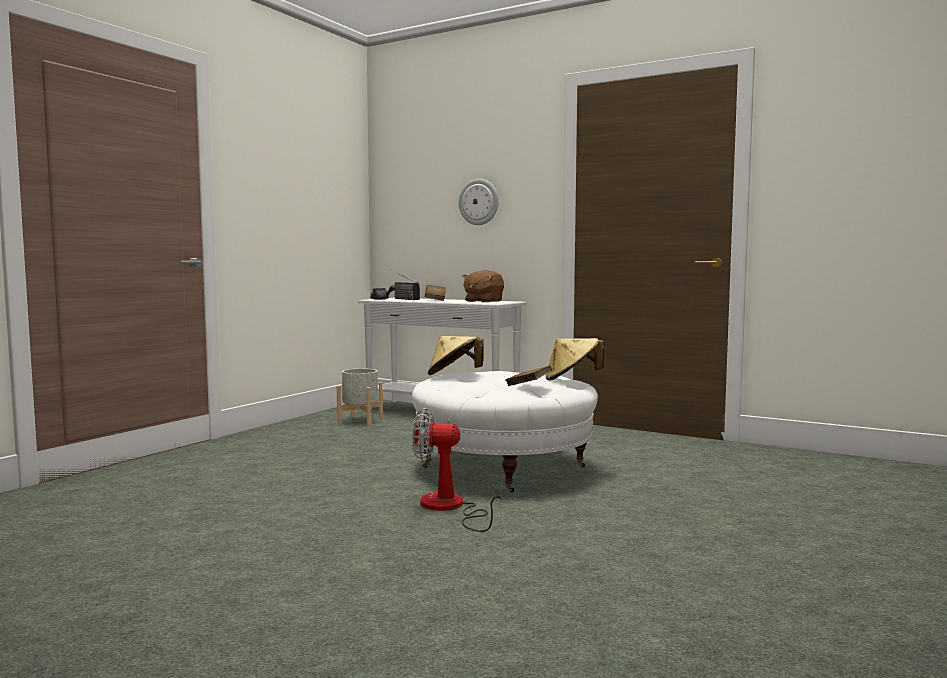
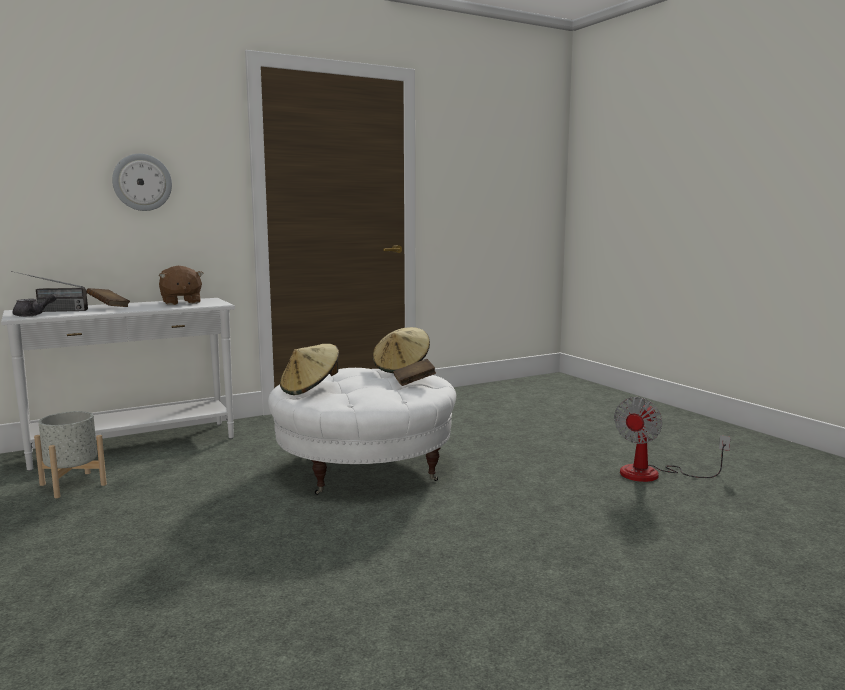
camera: 60 degrees left, 5 degrees up
(450, 508) = (448, 510): fan -> fan (653, 474)

